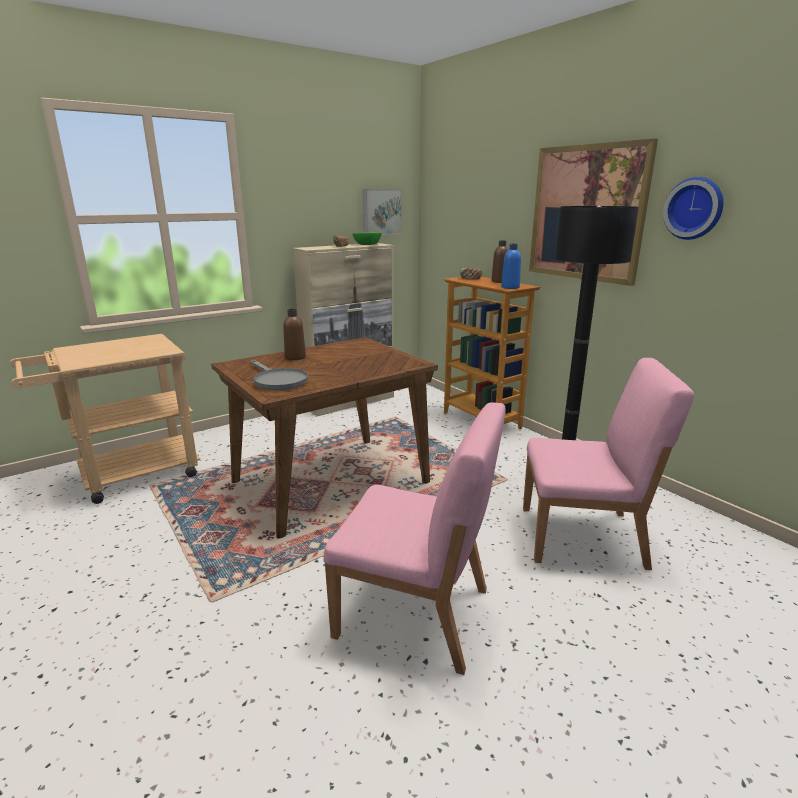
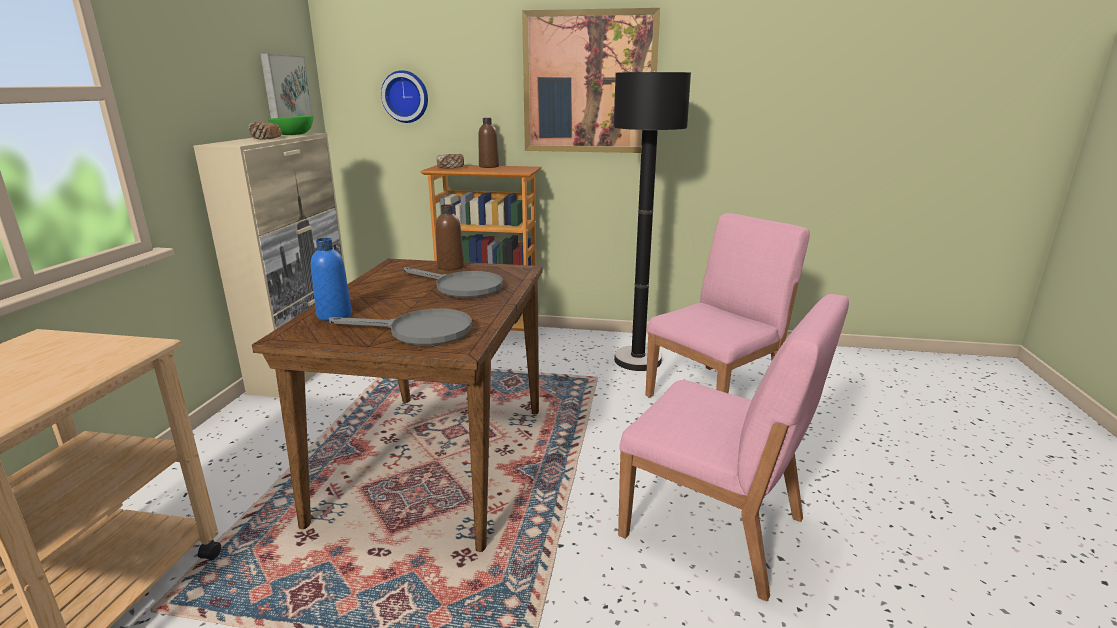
camera: 45 degrees left, 0 degrees up
(295, 357) = (364, 301): brown bottle -> brown bottle (450, 267)
(356, 364) = (461, 287): none -> grey frying pan
(415, 613) = (714, 528): pink chair -> pink chair turned 60 degrees clockwise
(510, 287) = (520, 170): blue bottle -> blue bottle (334, 315)
(694, 208) = (703, 75): wall clock -> wall clock (406, 96)

